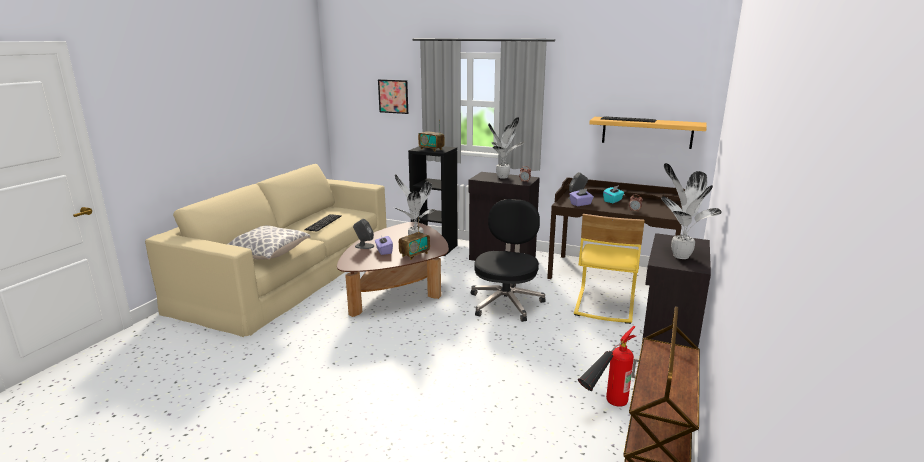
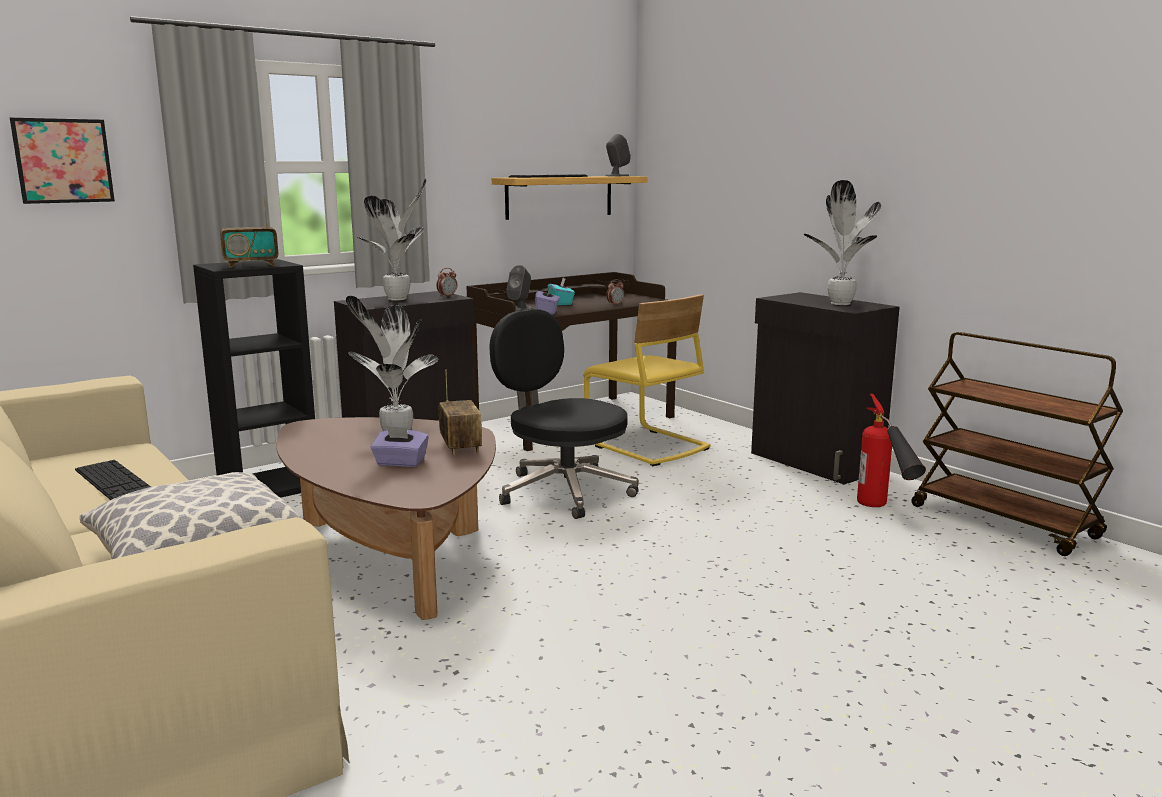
camera: 60 degrees left, 5 degrees down
(364, 246) = (341, 472): grey speaker -> grey speaker (617, 176)

